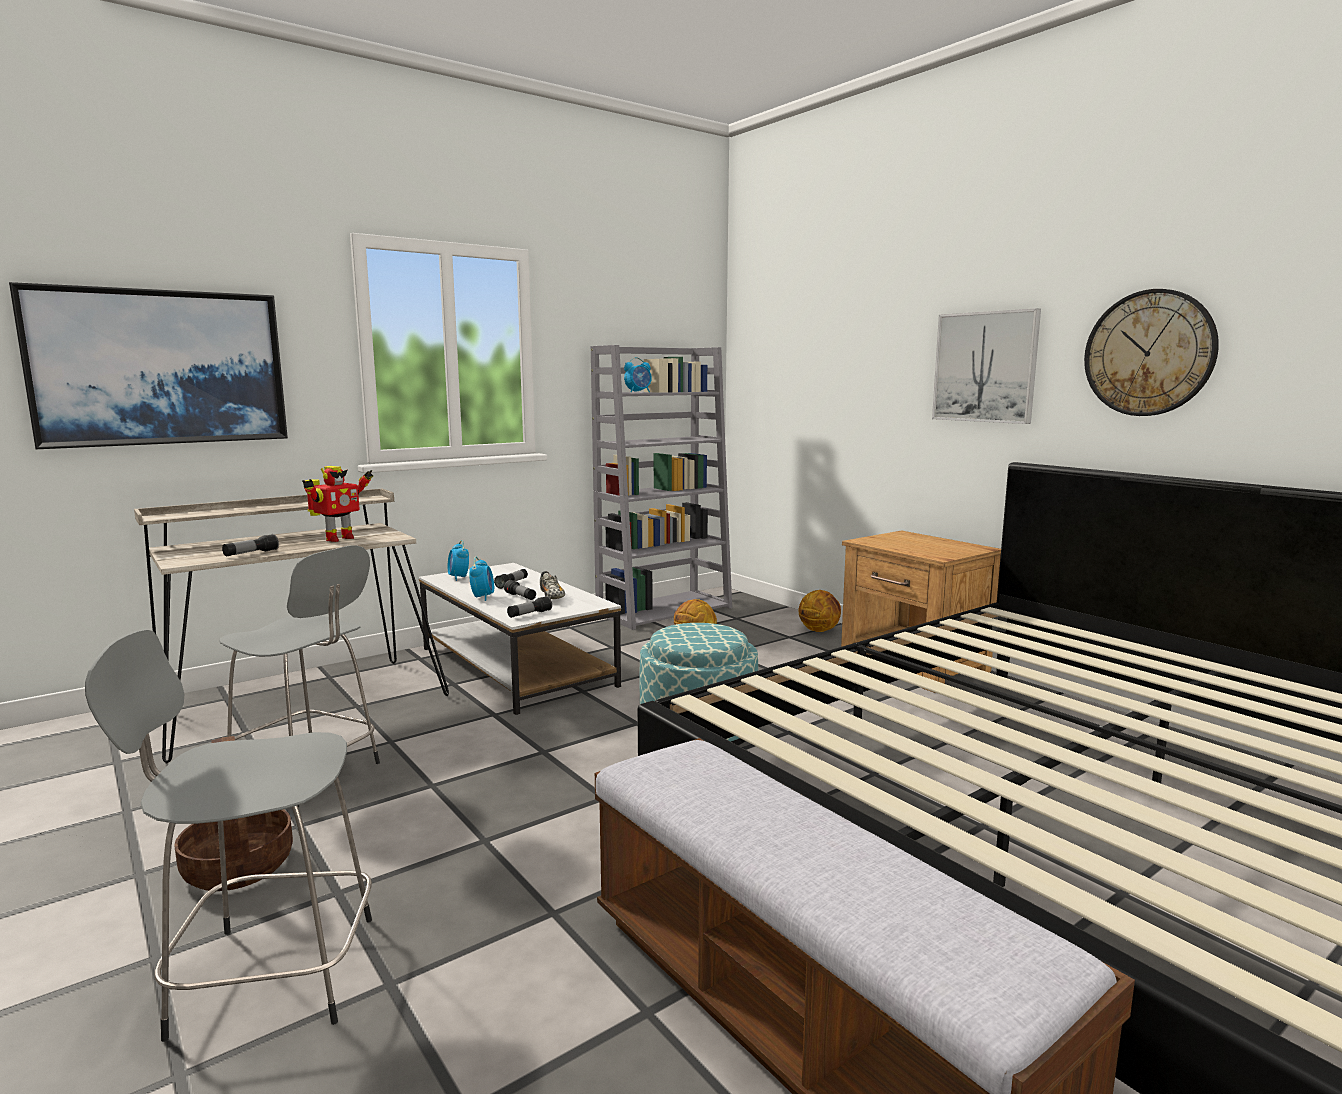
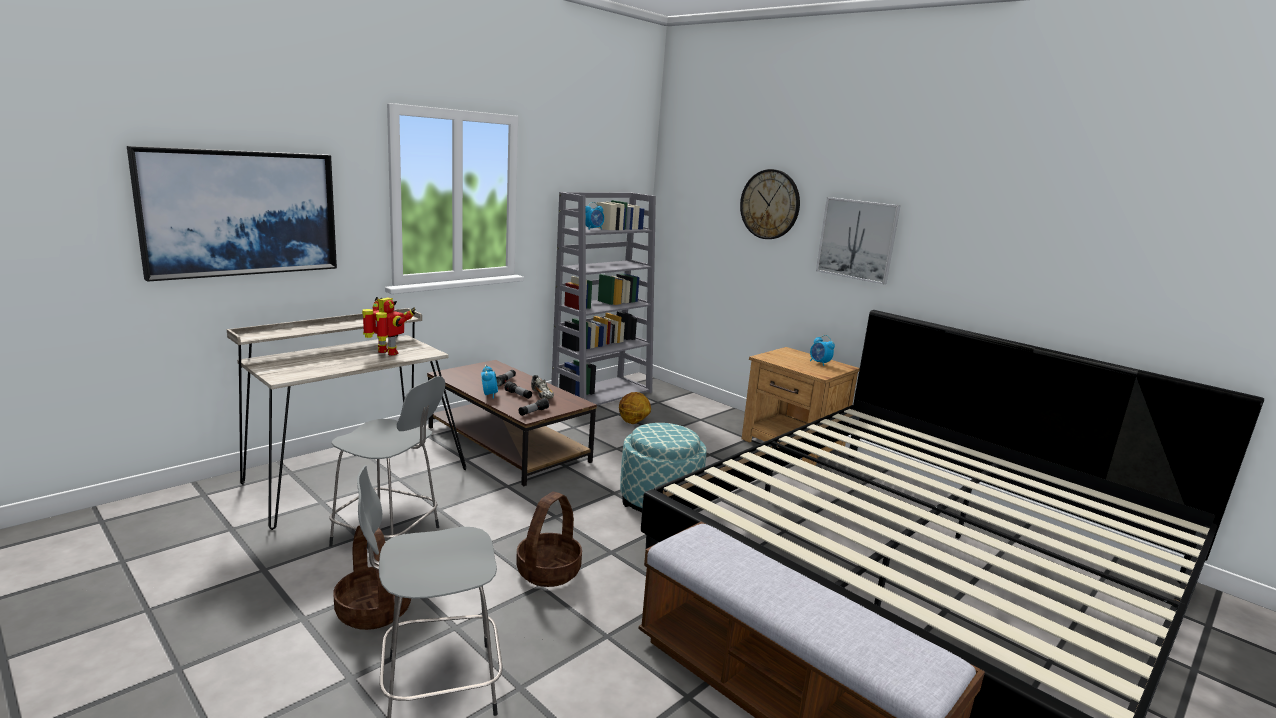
camera: 10 degrees left, 5 degrees up
(251, 554) = (330, 369): flashlight -> none
(338, 539) = (387, 353): toy robot -> toy robot turned 90 degrees counterclockwise
(459, 578) = (460, 374): alarm clock -> alarm clock (819, 363)
(503, 820) = (548, 571): none -> basket
(515, 666) = (507, 444): white coffee table -> brown coffee table
(819, 630) = (720, 414): basketball -> none
(1149, 353) = (970, 248): wall clock -> wall clock (770, 204)

